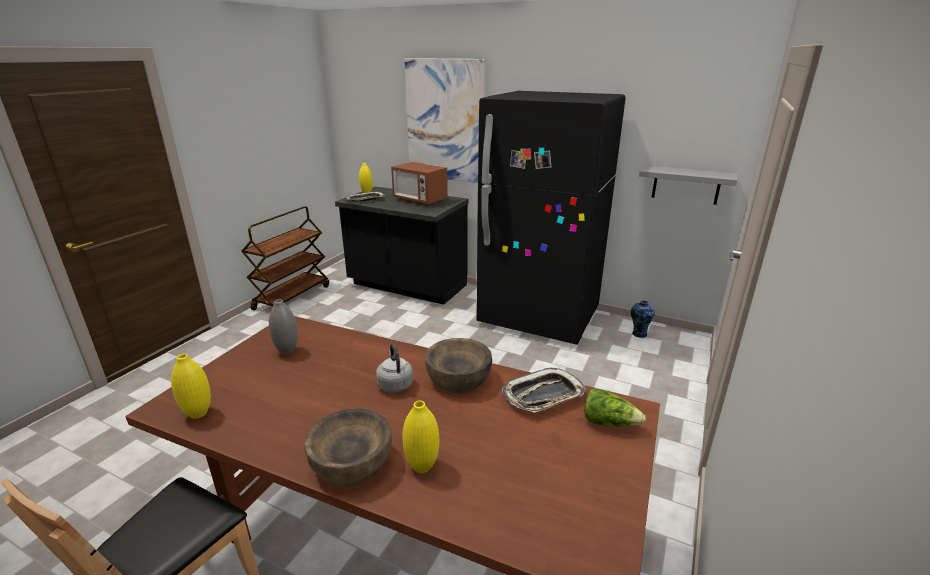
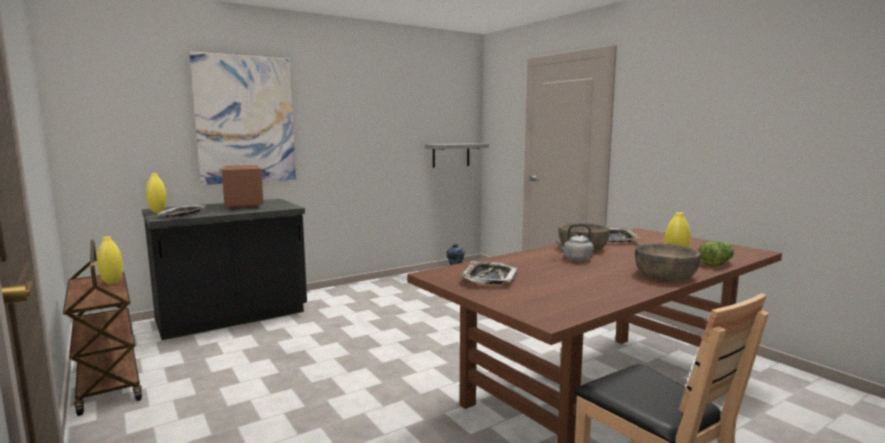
camera: 60 degrees left, 15 degrees down
(198, 414) = (572, 307): yellow vase -> yellow vase (112, 283)
(287, 351) = (489, 277): grey vase -> tray
(420, 200) = (243, 205): microwave -> microwave turned 90 degrees counterclockwise
(538, 318) = (390, 289): black fridge -> none
(609, 422) = (649, 235): lettuce -> lettuce (716, 264)

